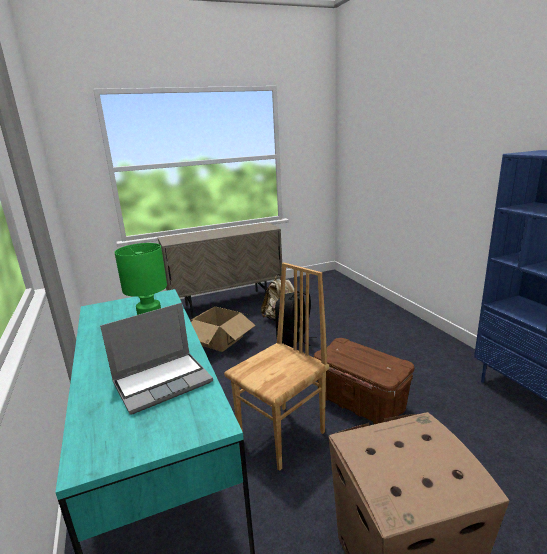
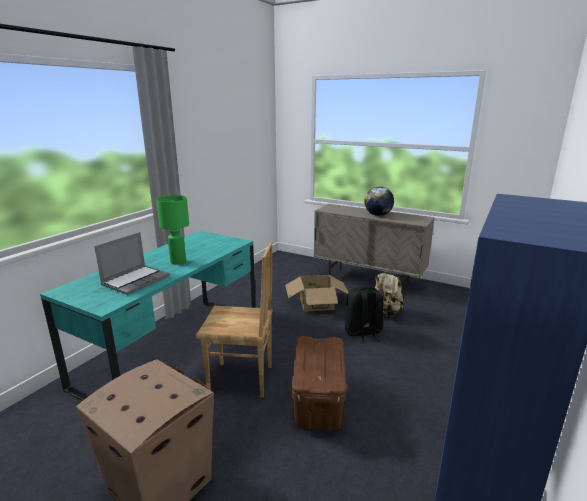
camera: 50 degrees right, 0 degrees up
(163, 382) = (136, 280): laptop -> laptop turned 75 degrees counterclockwise
(226, 232) = (377, 215): none -> globe

